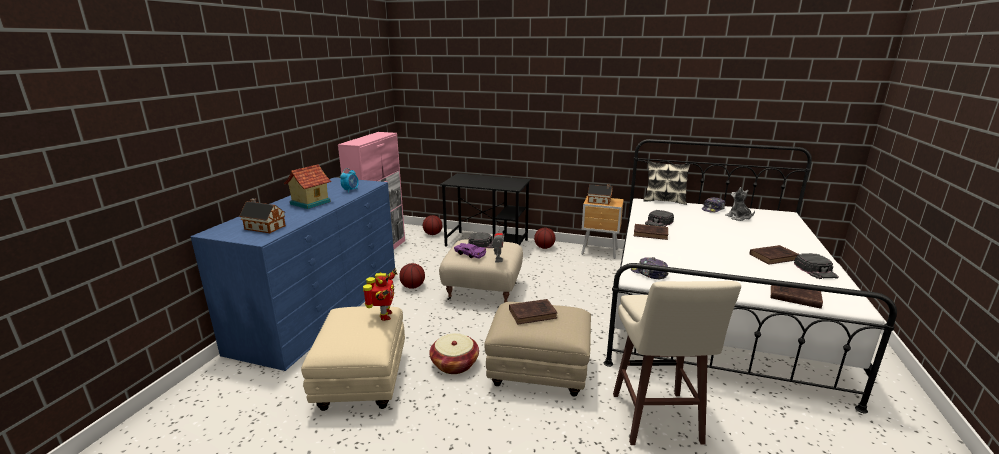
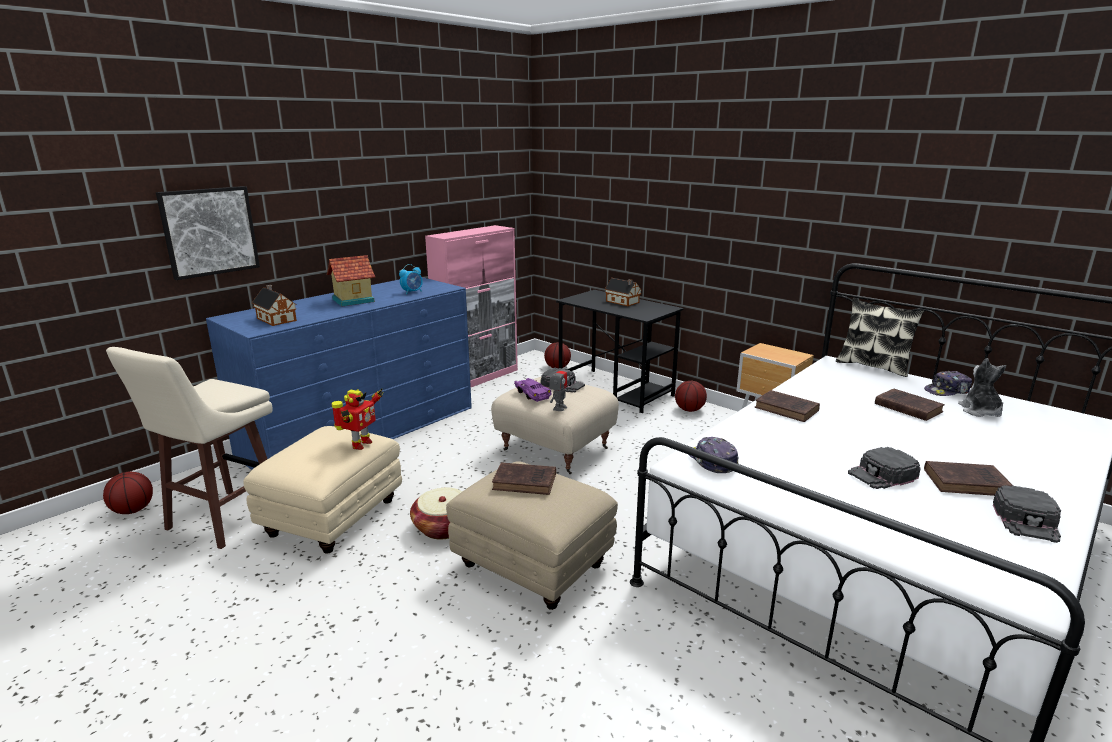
camera: 25 degrees right, 0 degrees up
(186, 156) = (209, 231): none -> picture
(413, 287) = (478, 426): basketball -> basketball (132, 510)
(600, 201) = (770, 353): toy house -> toy house (623, 302)
(656, 420) = (634, 677): beige stool -> beige stool (222, 520)
(659, 222) = (822, 395): black cap -> black cap (882, 475)
(793, 297) = (920, 549): brown book -> brown book (906, 407)

